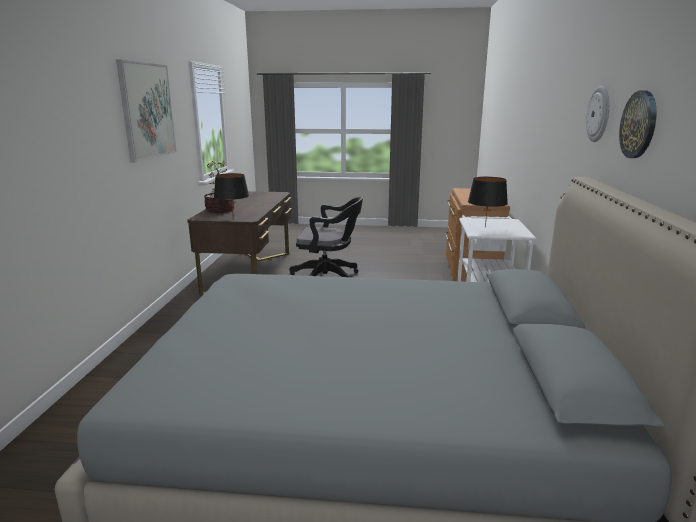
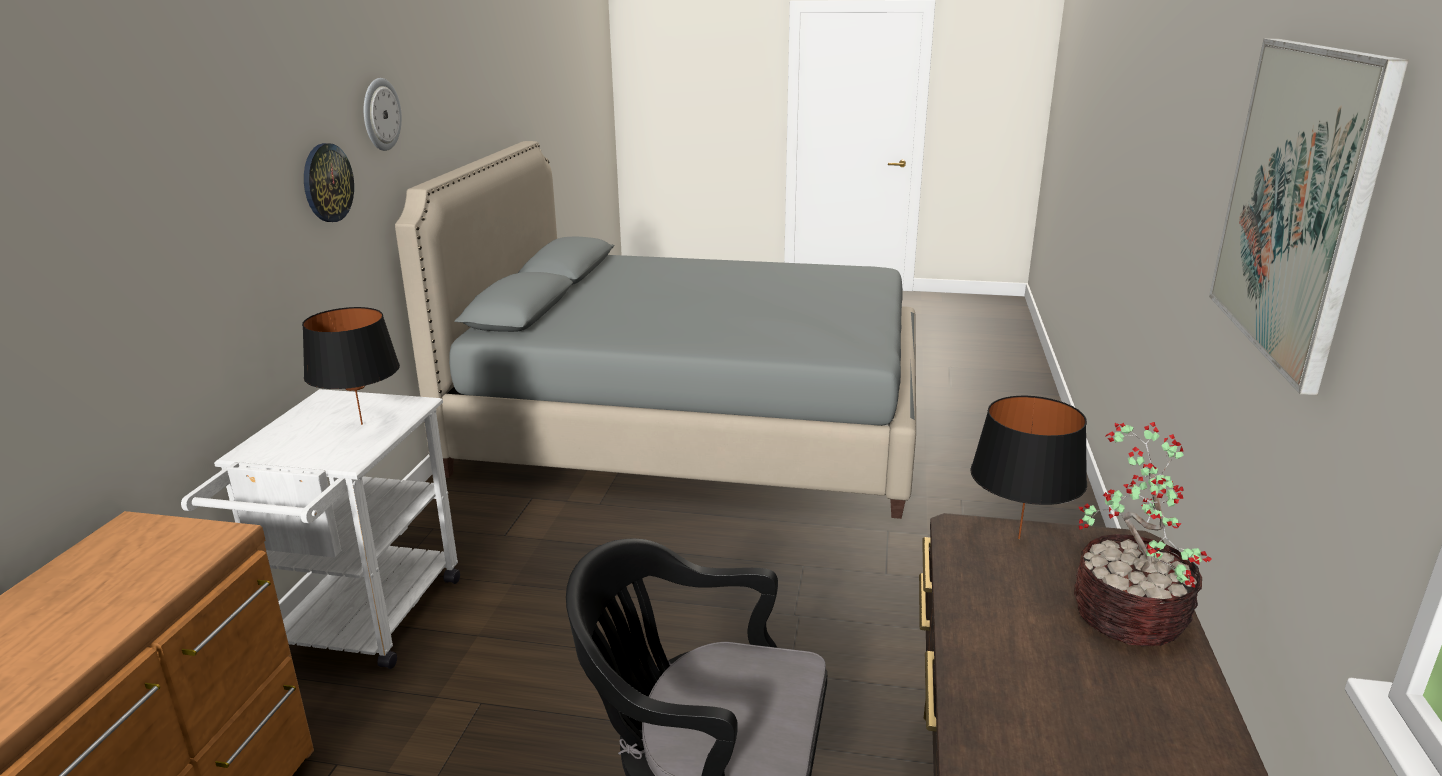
camera: 175 degrees left, 5 degrees up
(639, 124) = (434, 107): wall clock -> wall clock (327, 183)

